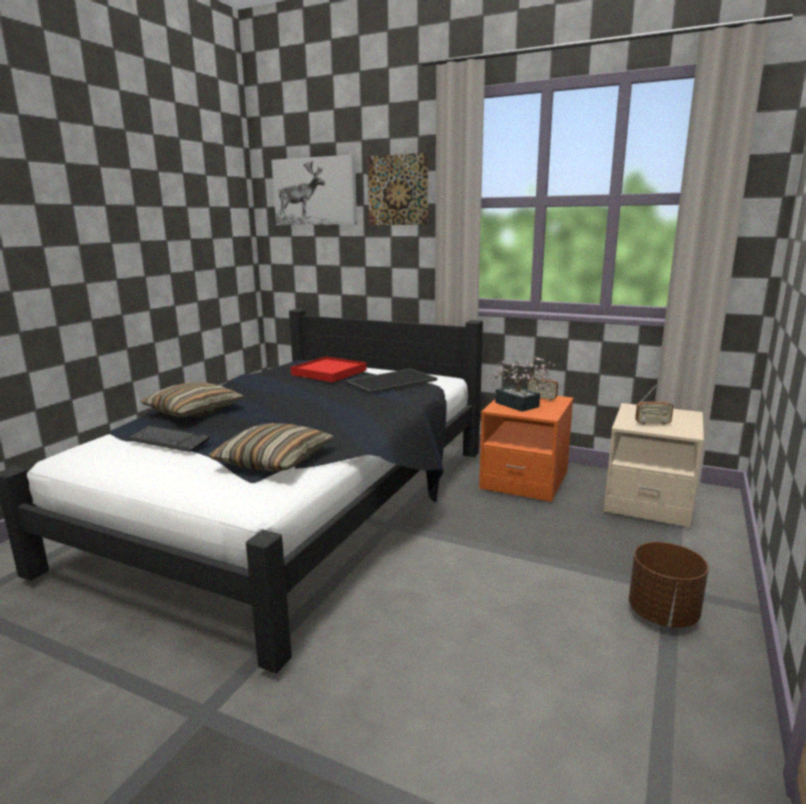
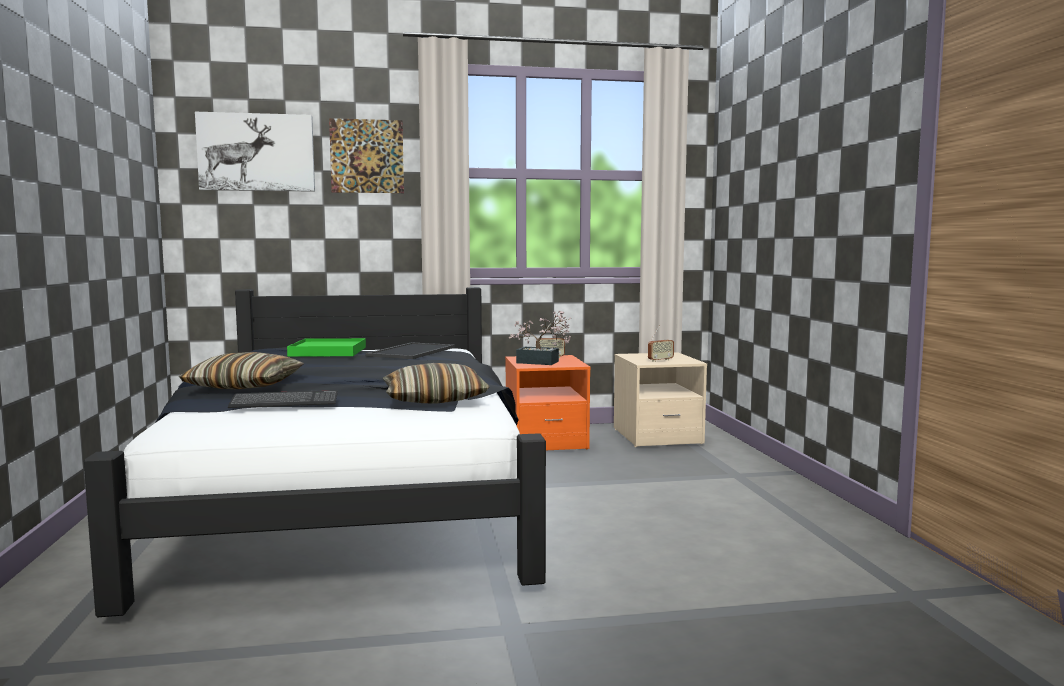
camera: 35 degrees left, 10 degrees down
(329, 372) = (328, 351): red tray -> green tray
(663, 614) = (749, 487): brown planter -> none

